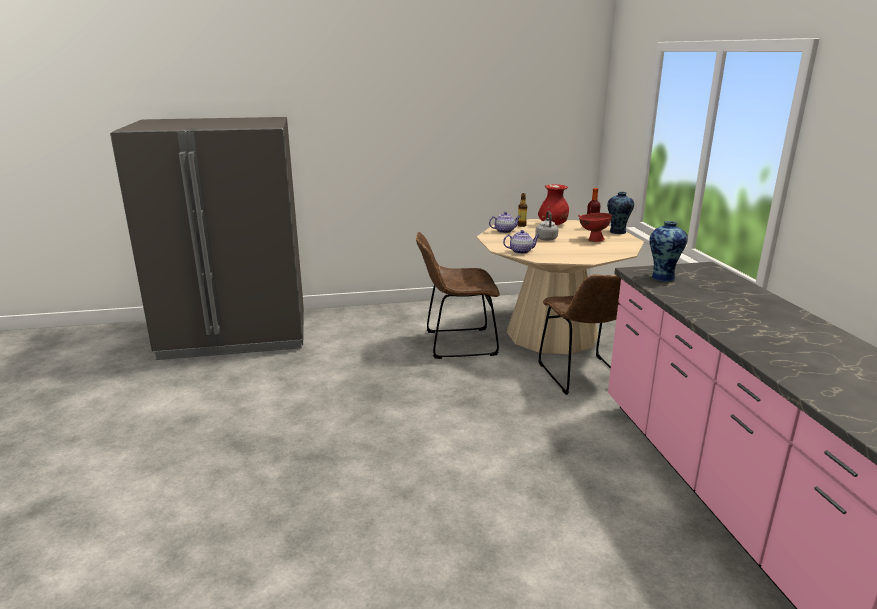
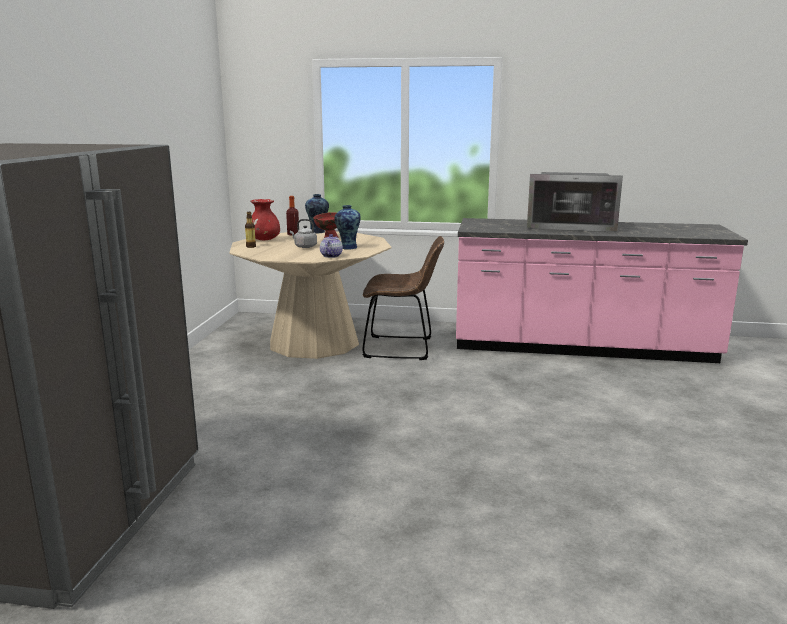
camera: 70 degrees left, 5 degrees down
(456, 343) = (286, 381): brown chair -> none
(504, 231) = (259, 252): teapot -> none
(663, 277) = (488, 227): vase -> vase (348, 247)
(757, 318) = (571, 226): none -> microwave

